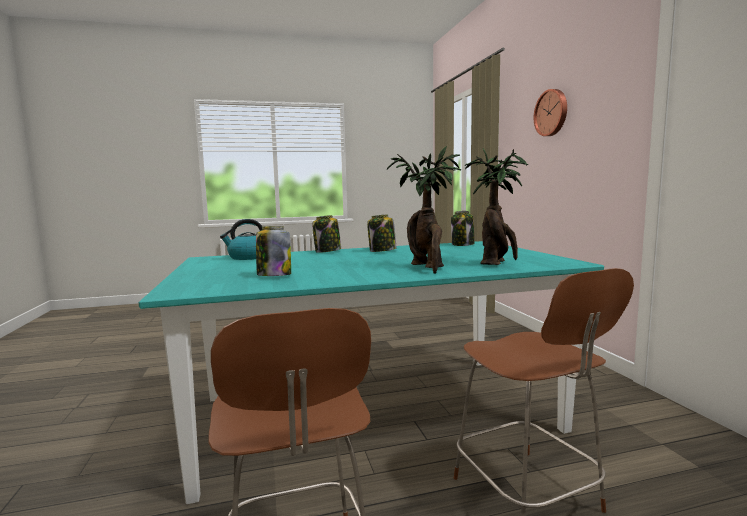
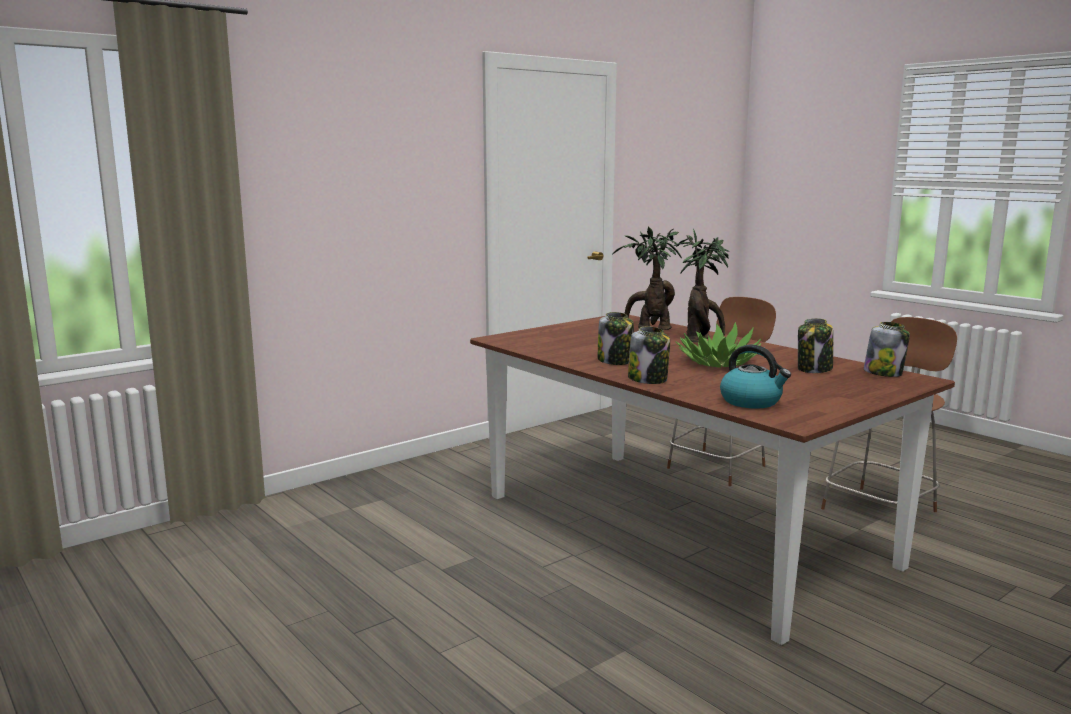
camera: 115 degrees left, 5 degrees up
(339, 262) = (718, 363): none -> potted plant
(374, 413) = (679, 529): turquoise dining table -> brown dining table
(463, 244) = (523, 342): jar -> jar (883, 373)
(552, 113) = (346, 150): wall clock -> none

